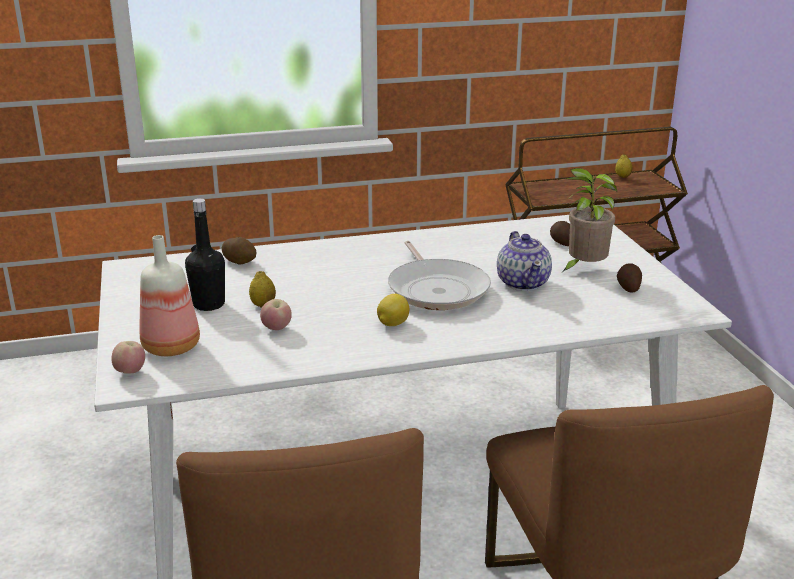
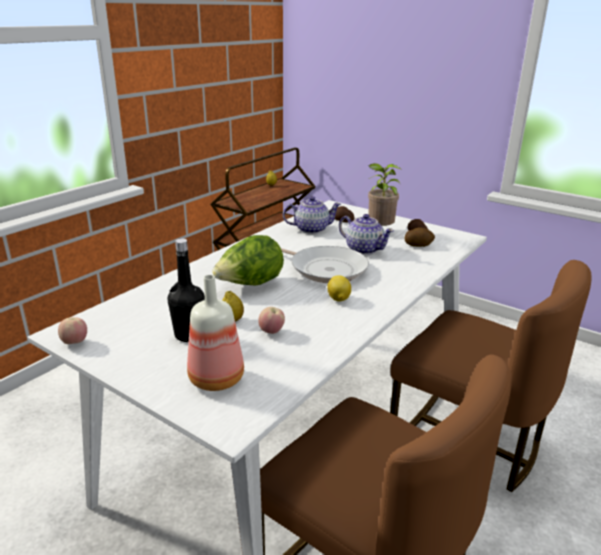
camera: 40 degrees left, 0 degrees up
(130, 372) = (218, 414): apple -> apple (75, 343)
(240, 261) = (159, 295): potato -> potato (418, 245)
(333, 279) = (250, 285): none -> lettuce
(504, 241) = (311, 229): none -> teapot

